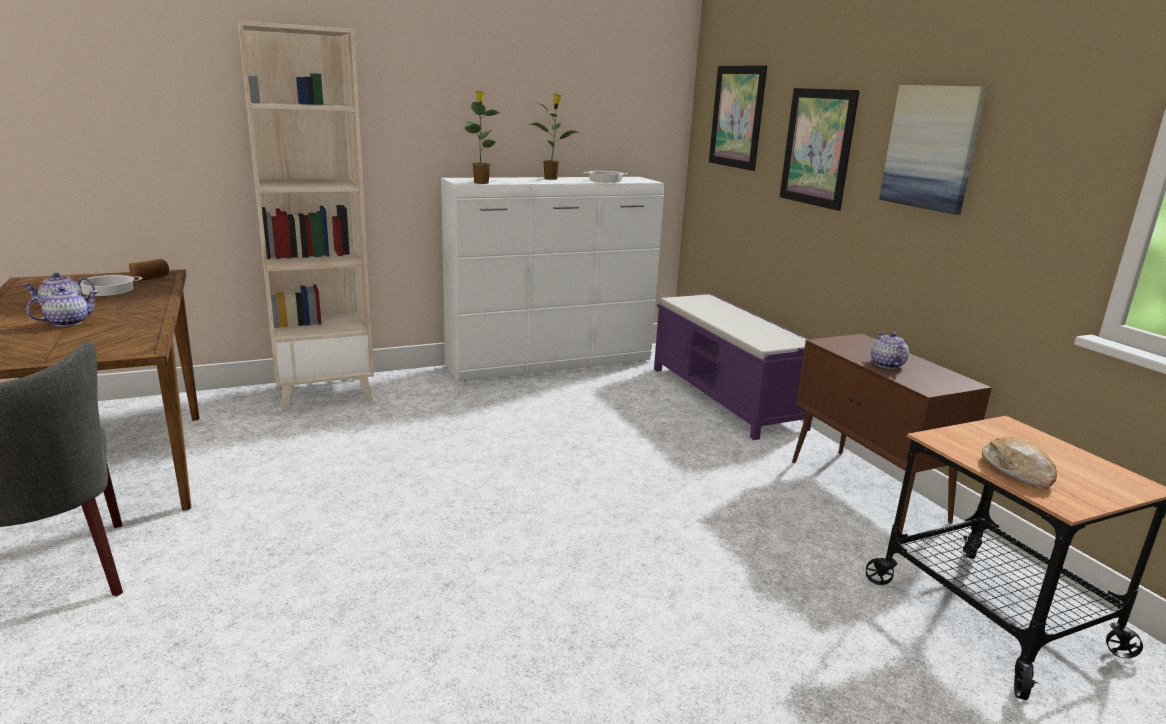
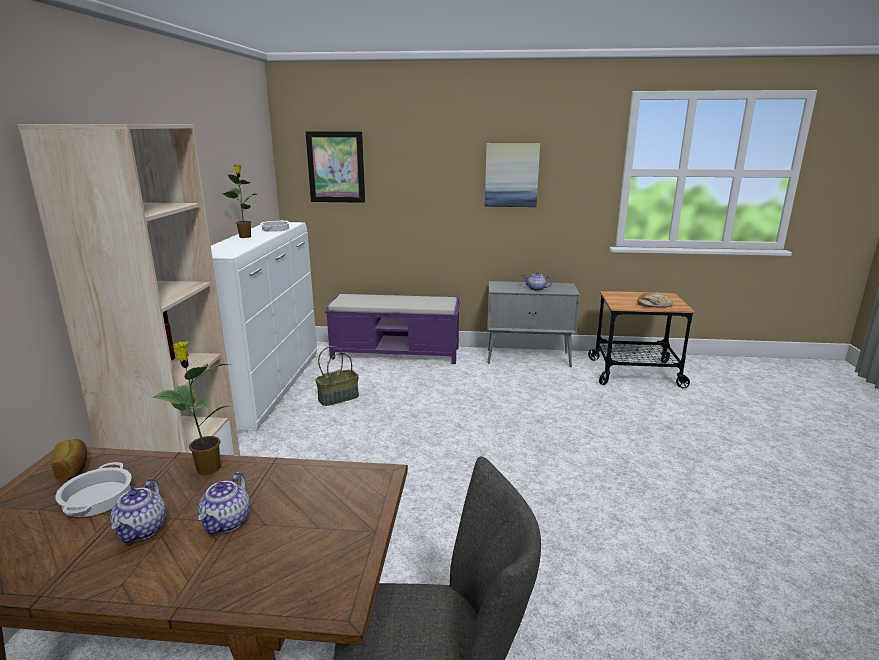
camera: 60 degrees left, 0 degrees up
(68, 322) = (227, 522): teapot -> teapot turned 150 degrees counterclockwise
(481, 182) = (237, 252): potted plant -> potted plant (207, 468)
(568, 398) = (338, 397): none -> basket
(817, 147) = (424, 182): picture -> none
(868, 491) = (529, 358): brown cabinet -> grey cabinet

